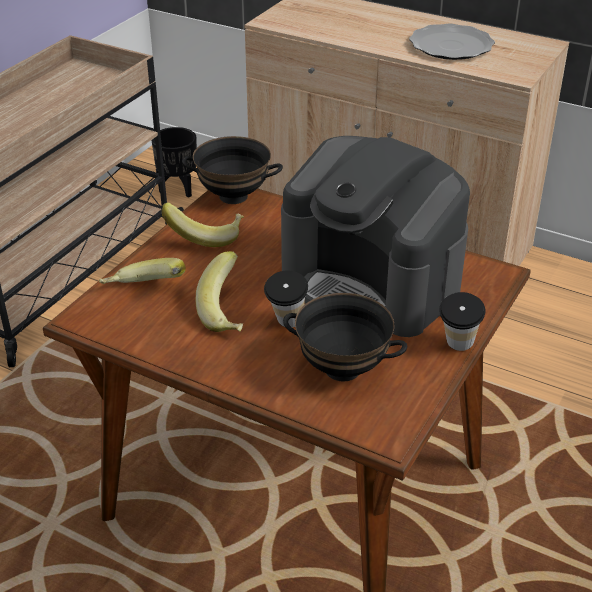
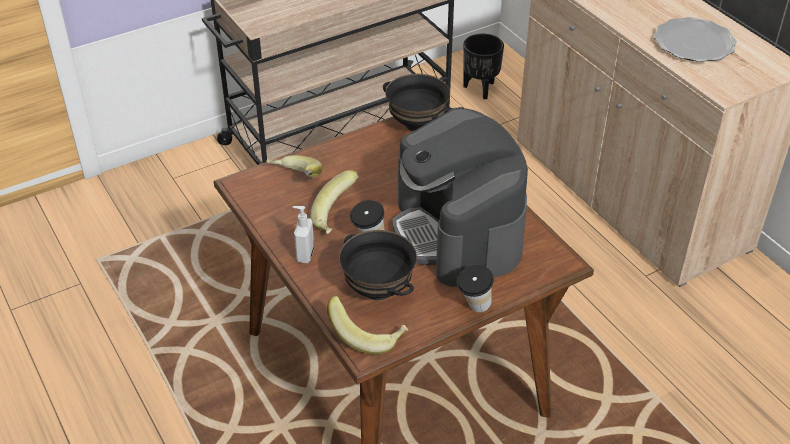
camera: 30 degrees right, 5 degrees up
(206, 236) = (370, 151): banana -> banana (367, 335)
(226, 365) = (304, 255): none -> soap dispenser

